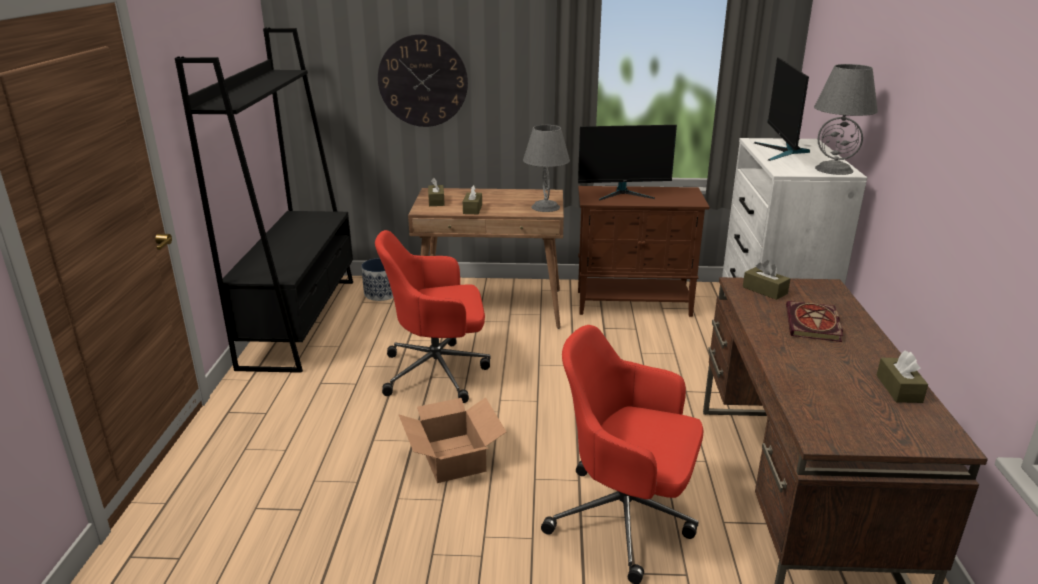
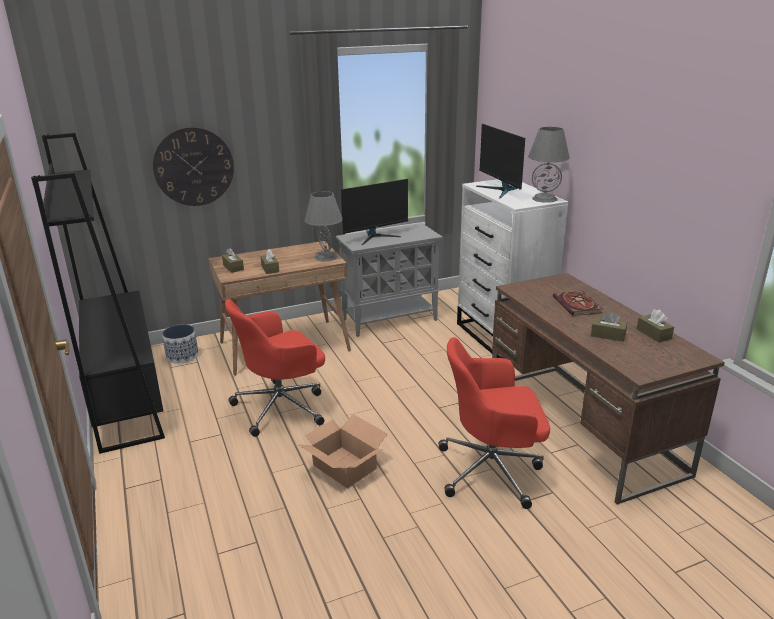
camera: 25 degrees left, 0 degrees up
(634, 303) = (390, 319): brown cabinet -> grey cabinet
(765, 290) = (531, 289): brown tissue box -> brown tissue box (608, 335)

